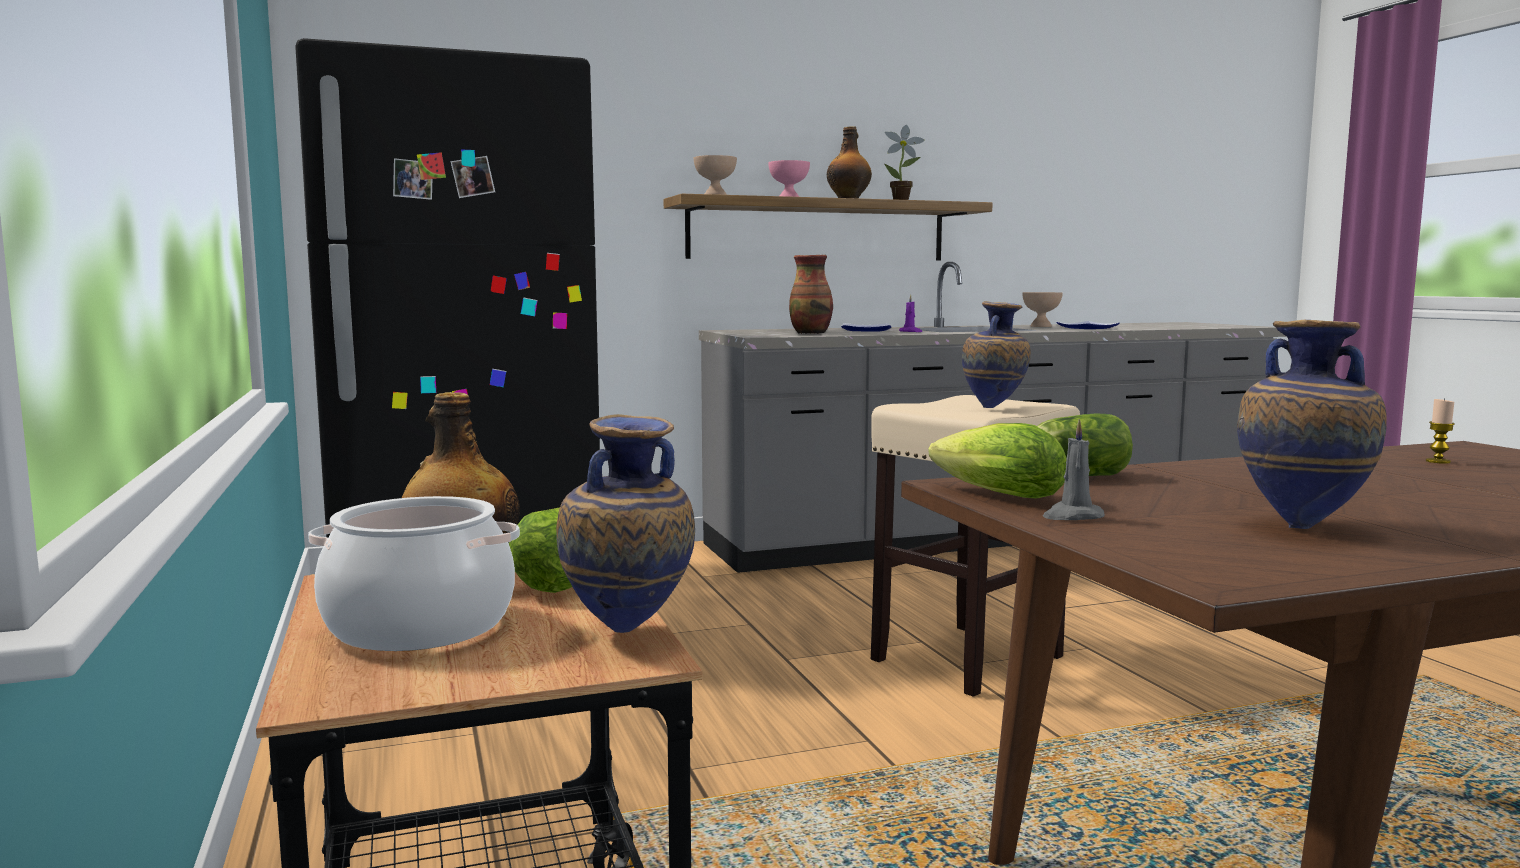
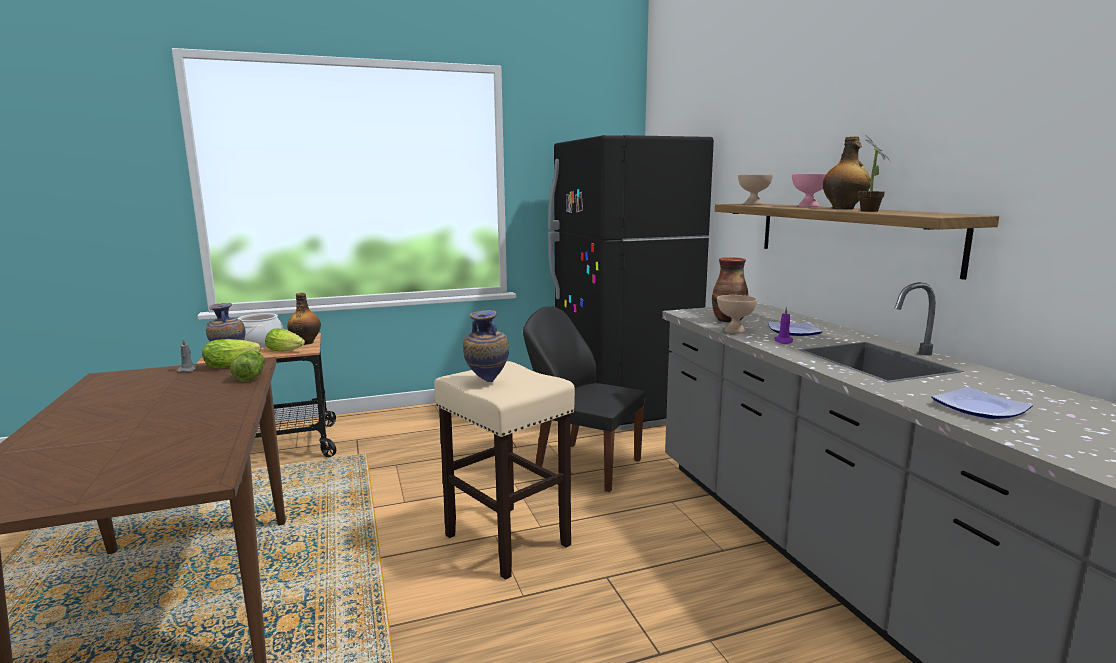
camera: 90 degrees right, 5 degrees up
(722, 616) = (585, 466): none -> black chair
(1040, 326) = (1001, 391): beige bowl -> beige bowl (734, 330)
(1303, 526) = (127, 394): vase -> none
(1438, 461) = (182, 451): candle -> none

